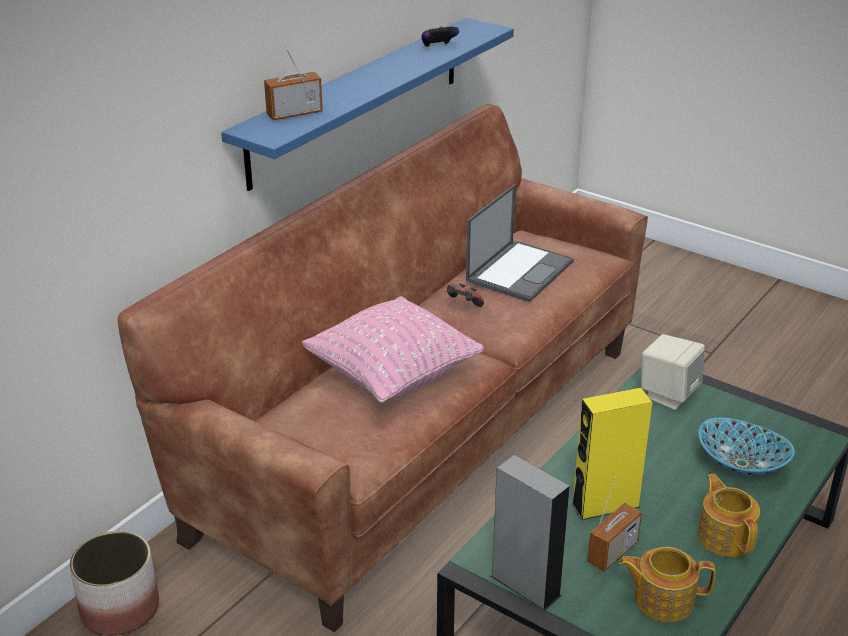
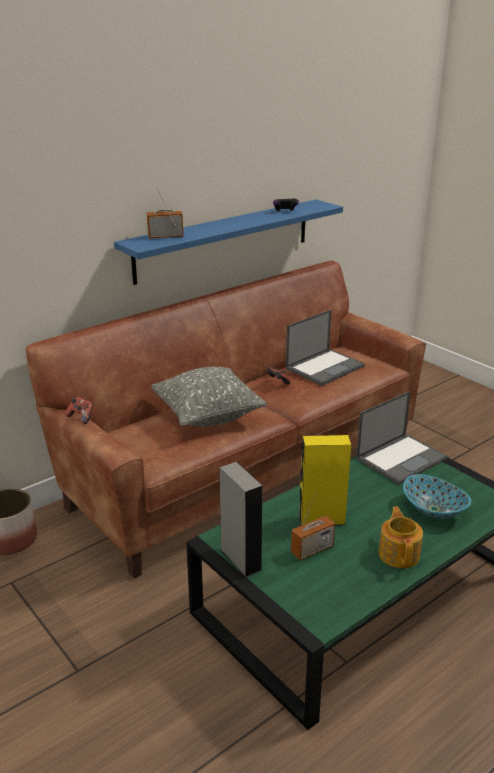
camera: 15 degrees right, 5 degrees down
(227, 413) = (81, 417): none -> game controller
(393, 376) = (208, 416): pink pillow -> grey pillow
(662, 599) = (332, 585): teapot -> none
(668, 394) = (402, 458): beige speaker -> laptop

